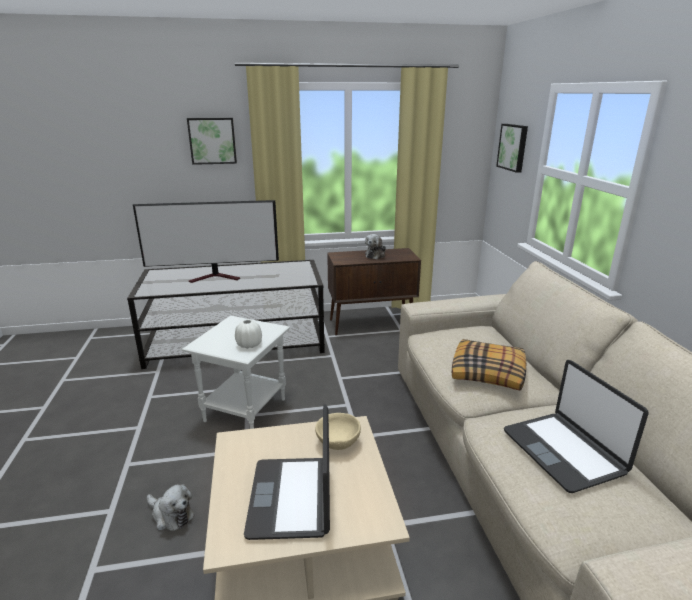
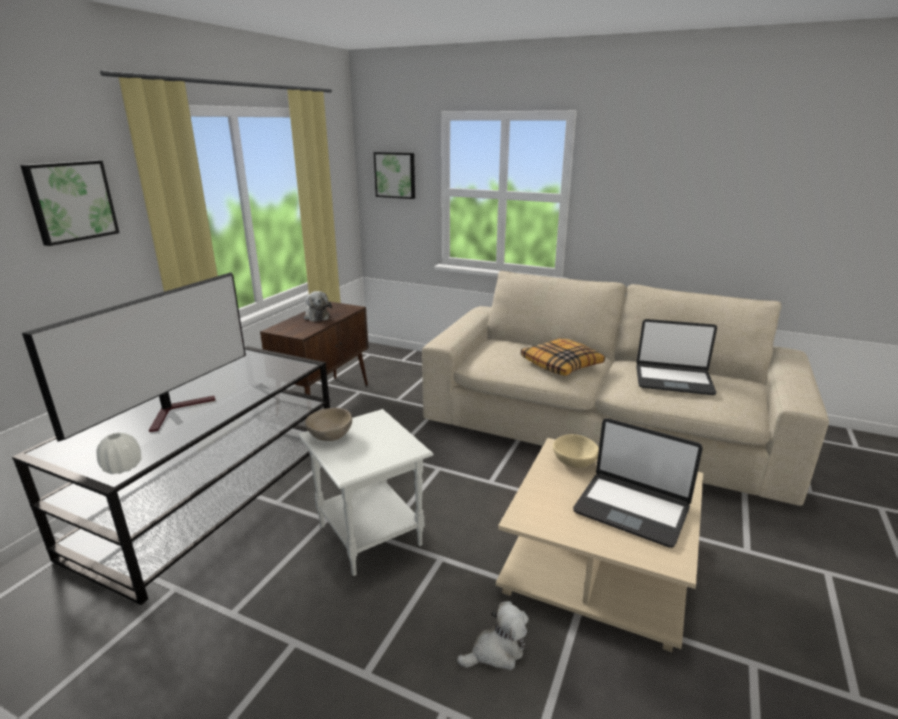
camera: 55 degrees left, 0 degrees up
(234, 324) = (330, 436): none -> beige bowl
(249, 344) = (393, 440): white vase -> white vase (122, 467)

